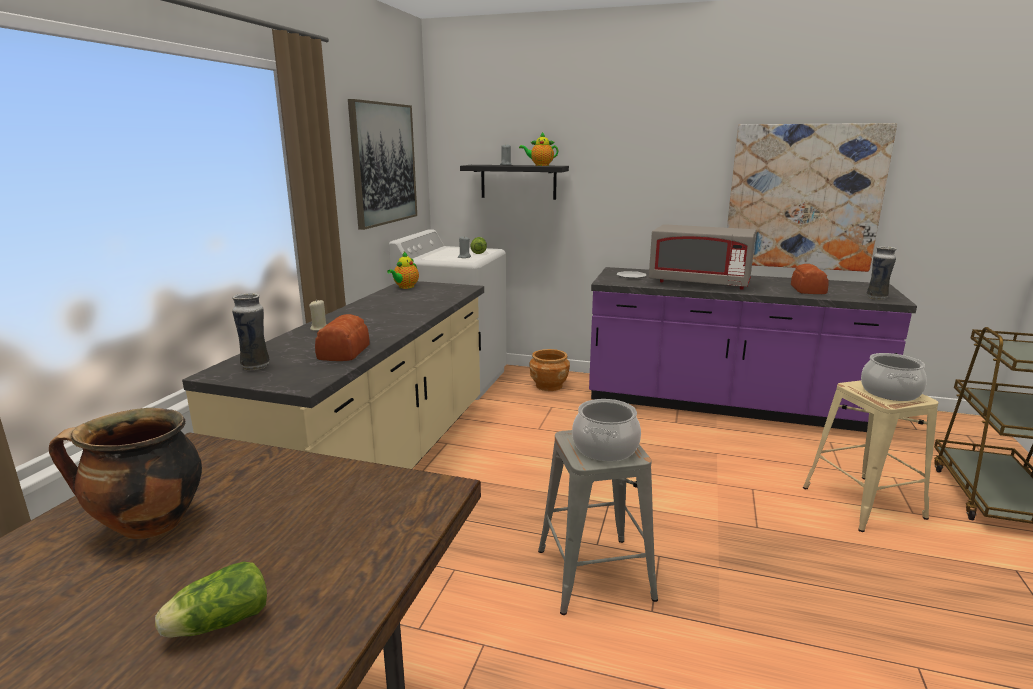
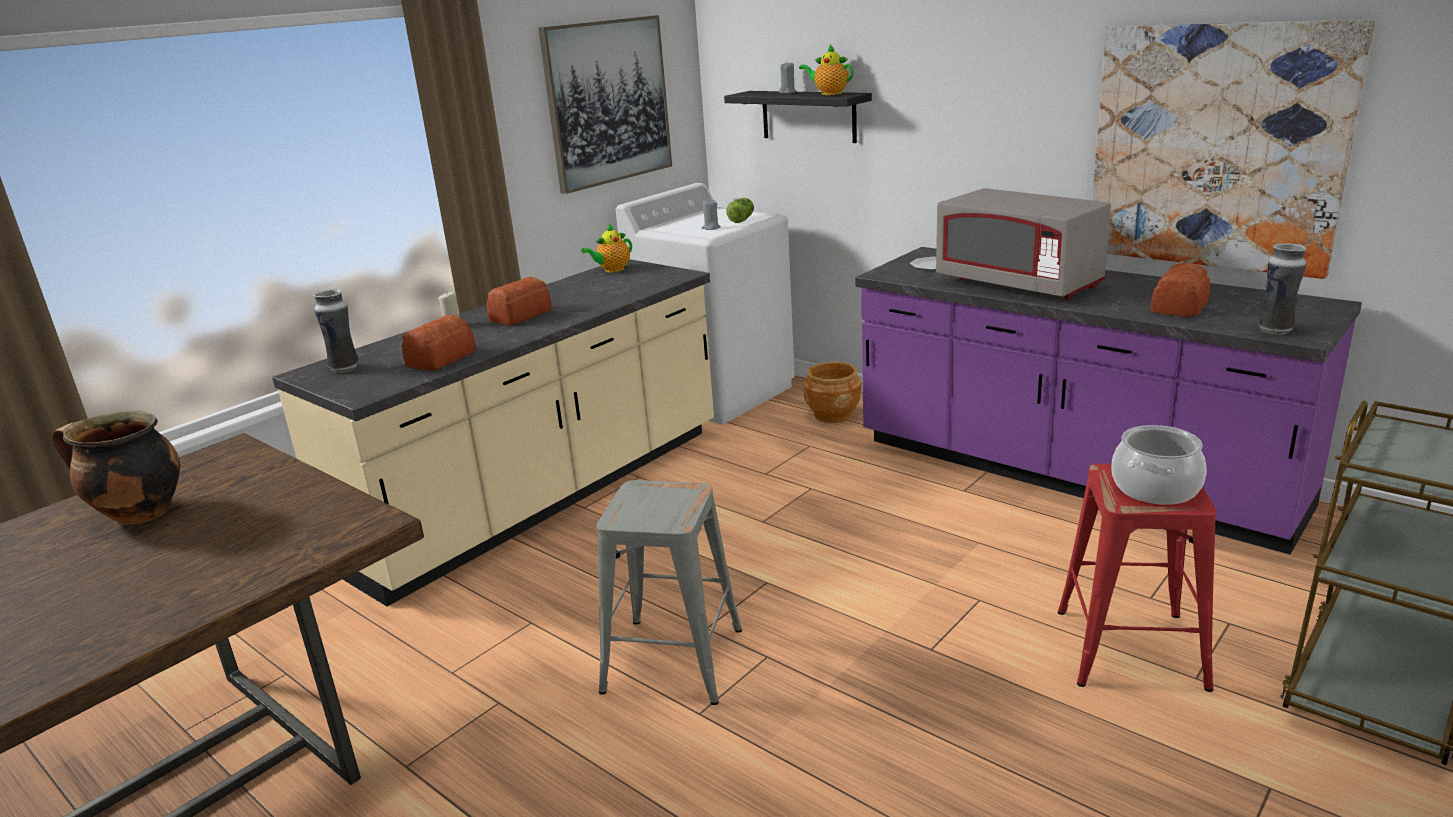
camera: 25 degrees right, 5 degrees up
(216, 624) = (110, 598): lettuce -> none
(373, 318) = (522, 315): none -> bread
(605, 448) = (657, 508): cooking pot -> none
(864, 502) = (1132, 648): beige stool -> red stool

